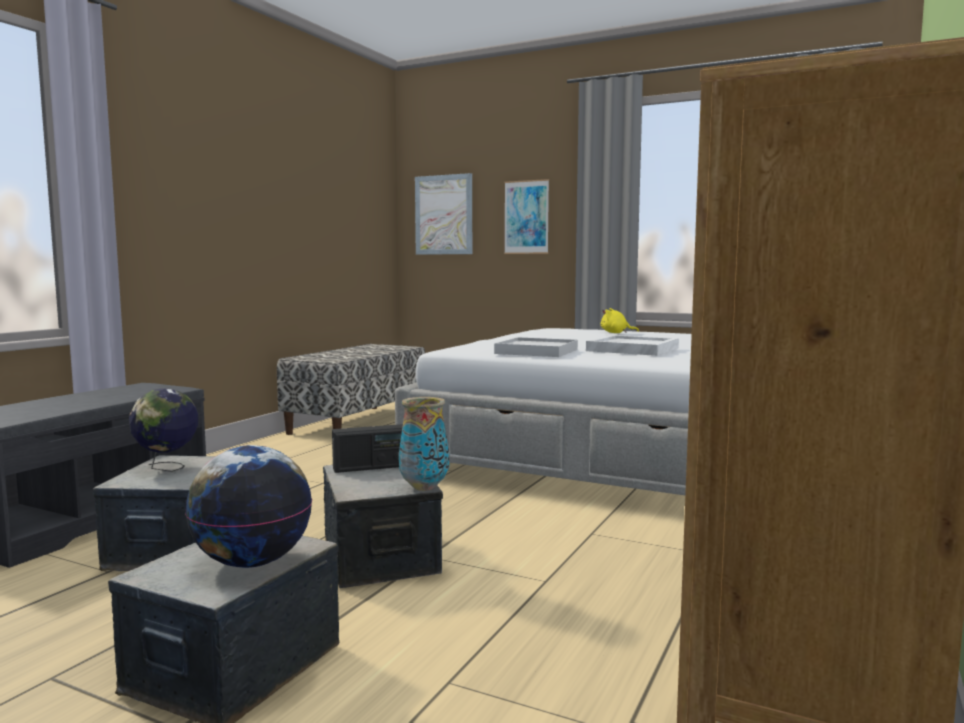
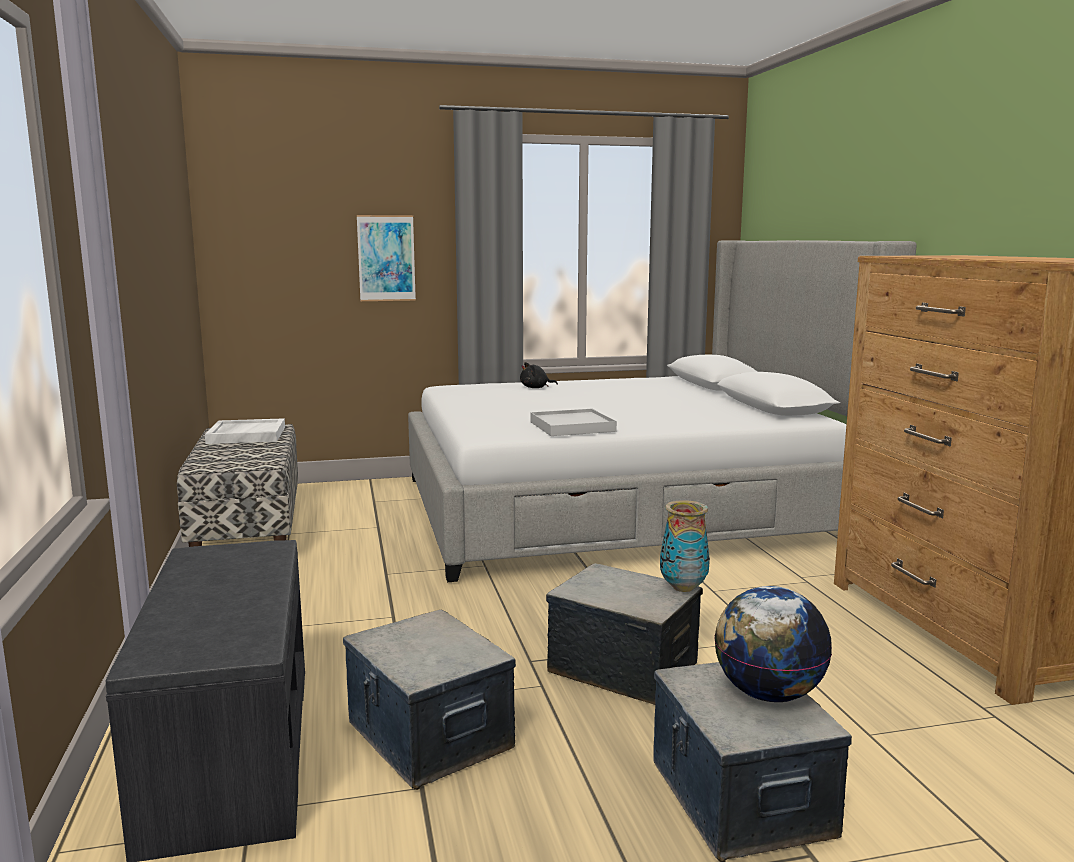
camera: 40 degrees left, 5 degrees up
(167, 468) = (412, 646): globe -> none
(371, 467) = (593, 582): radio -> none
(444, 215) = (270, 252): picture -> none
(616, 333) = (536, 388): yellow plush toy -> black plush toy
(632, 349) = (630, 411): white tray -> white tray (246, 435)

